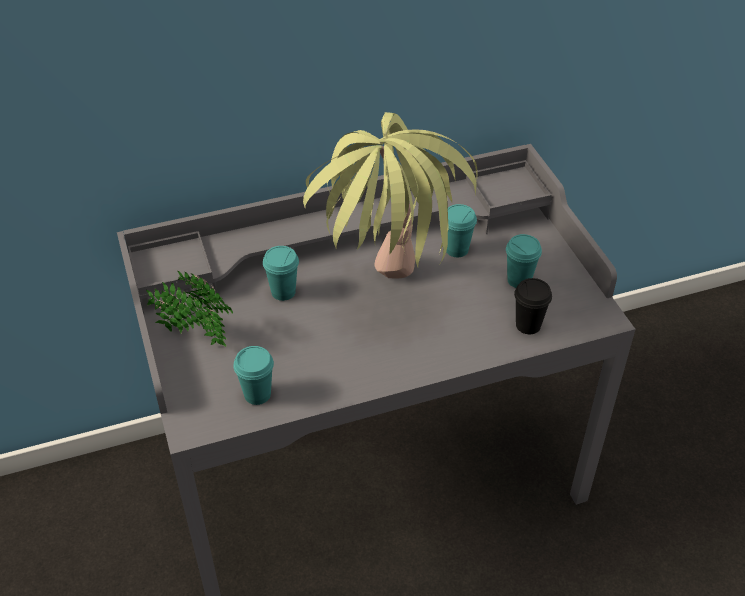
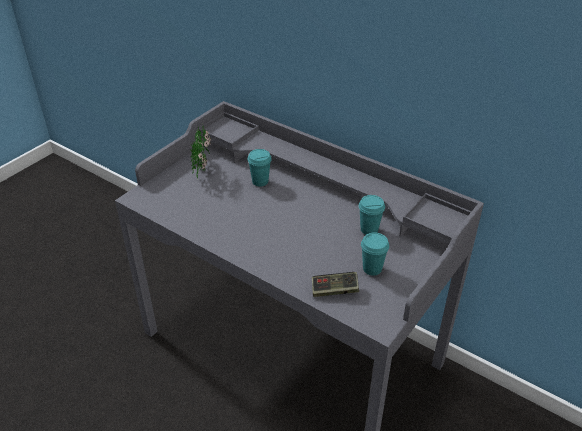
camera: 55 degrees right, 5 degrees down
(257, 394) = (177, 208): turquoise cup -> none
(386, 303) = (290, 222): potted plant -> none
(528, 325) = (334, 290): black cup -> game controller

